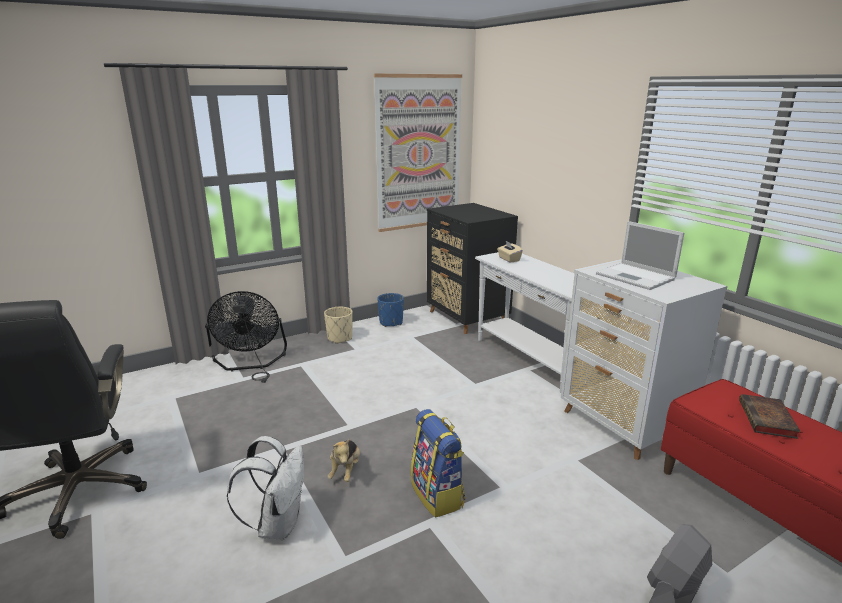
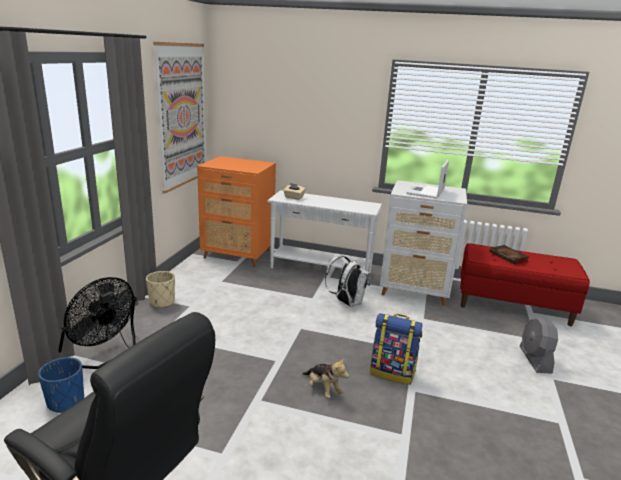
camera: 45 degrees left, 0 degrees up
(278, 524) = (337, 445): white backpack -> white backpack (346, 302)
(391, 322) = (186, 276): blue planter -> blue planter (65, 401)
(467, 317) = (238, 254): black dresser -> orange dresser
(636, 277) = (425, 192): laptop -> laptop turned 105 degrees clockwise

